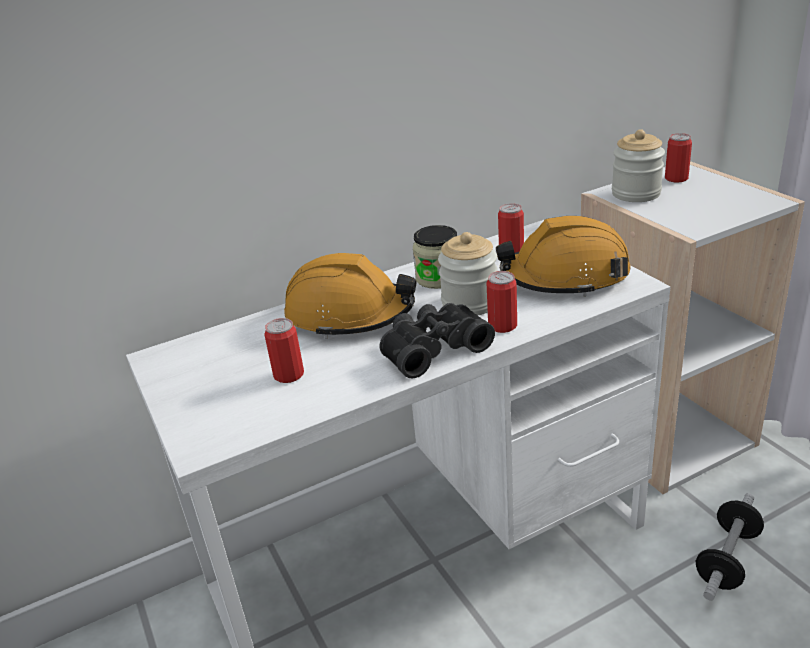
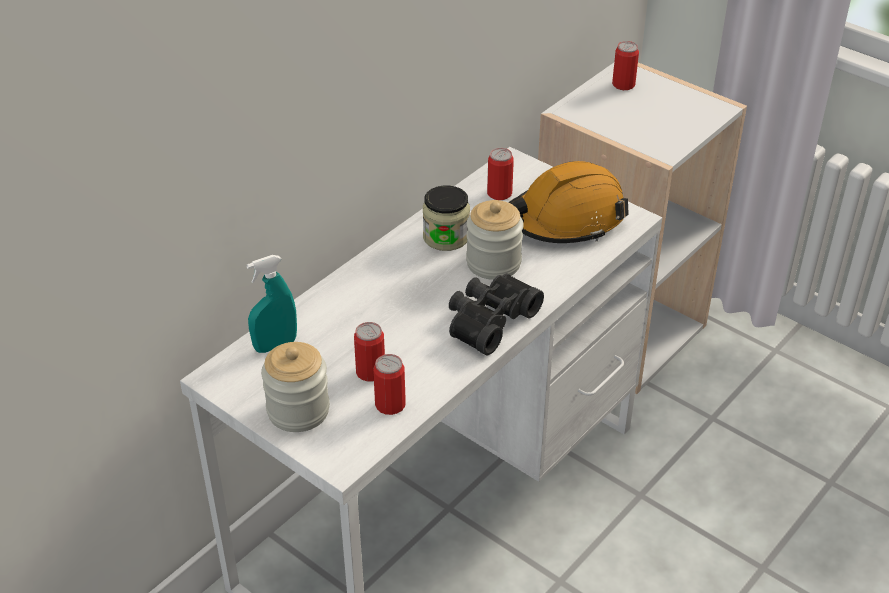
camera: 25 degrees left, 10 degrees up
(224, 340) = (275, 345): none -> turquoise spray bottle
(350, 315) = (384, 295): orange hard hat -> none
(502, 326) = (537, 284): can -> can (390, 405)
(636, 193) = (594, 109): jar -> jar (298, 410)
(727, 559) = (709, 444): dumbbell -> none

